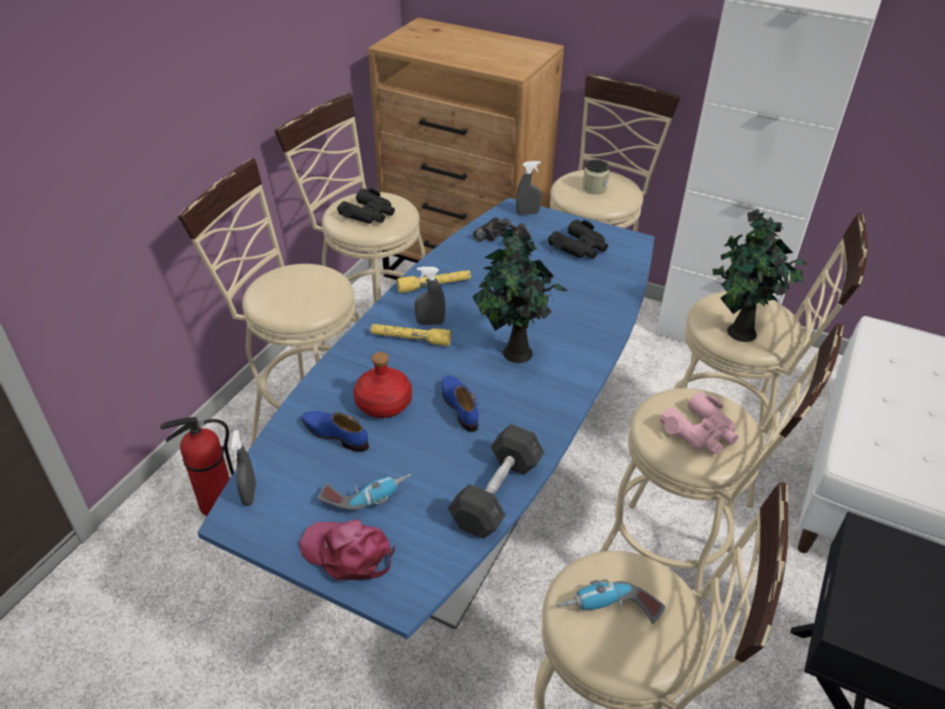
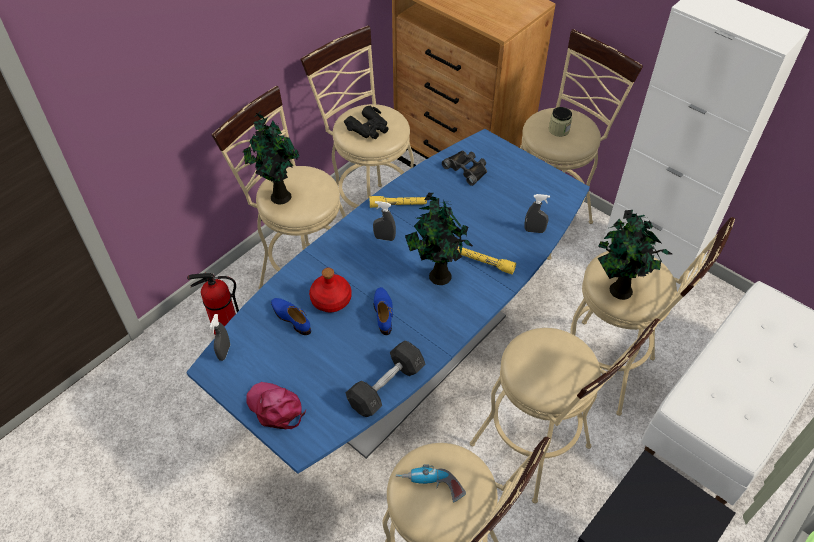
camera: 15 degrees right, 10 degrees up
(275, 298) = (279, 196): none -> potted plant
(366, 495) = (299, 368): power drill -> none
(410, 339) = (365, 249): yellow flashlight -> yellow flashlight (484, 263)
(527, 213) = (494, 147): grey spray bottle -> grey spray bottle (534, 230)
(580, 247) = (523, 188): black binoculars -> none
(700, 432) = (550, 368): pink binoculars -> none

